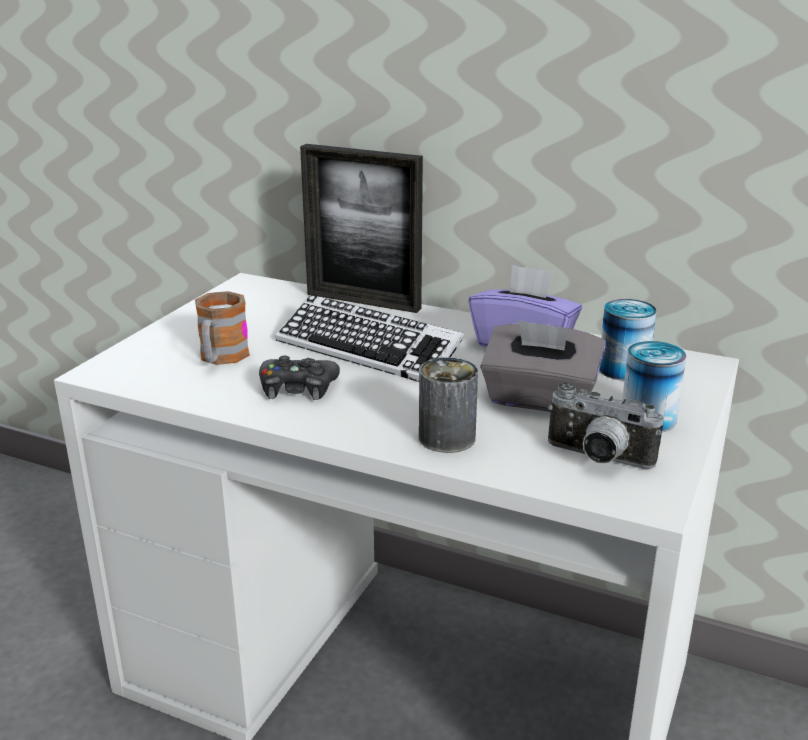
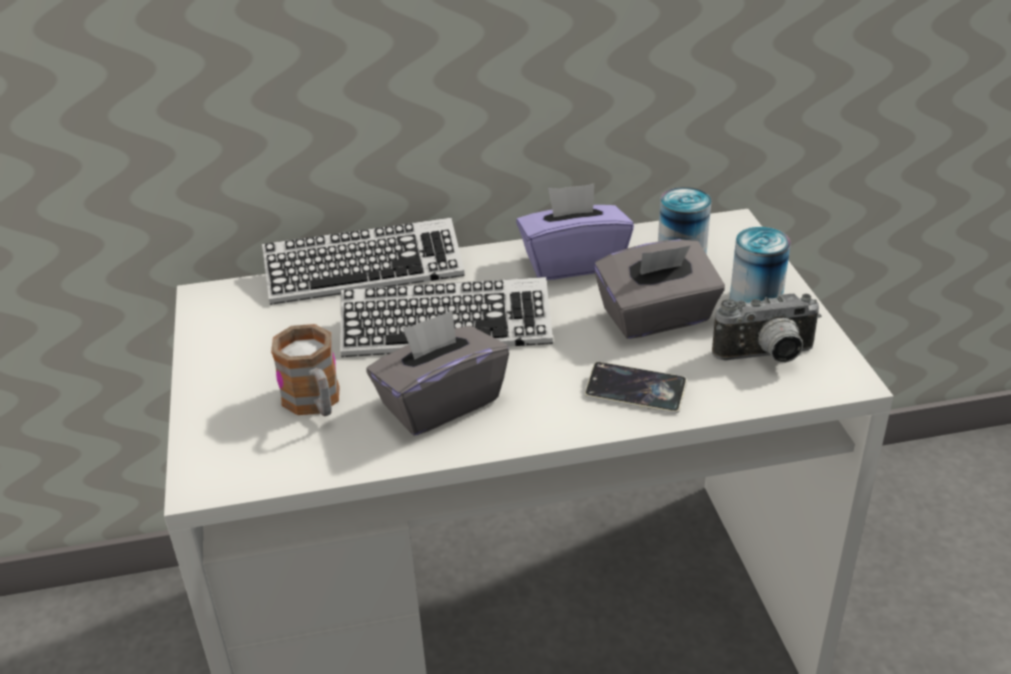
camera: 35 degrees left, 10 degrees up
(297, 388) = (440, 403): black game controller -> grey tissue box
(363, 301) = (364, 272): picture frame -> keyboard
(447, 437) = (635, 393): can -> phone

